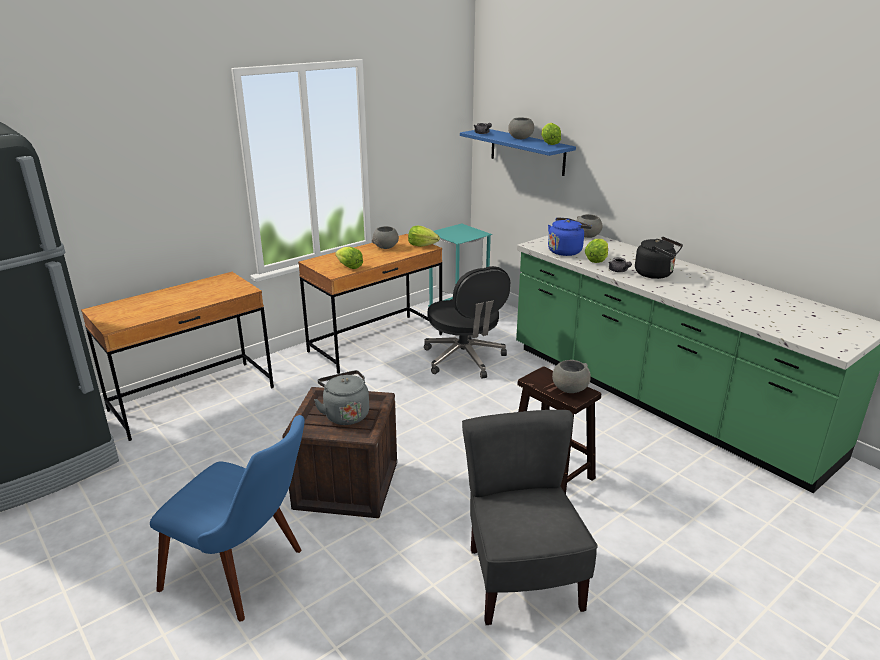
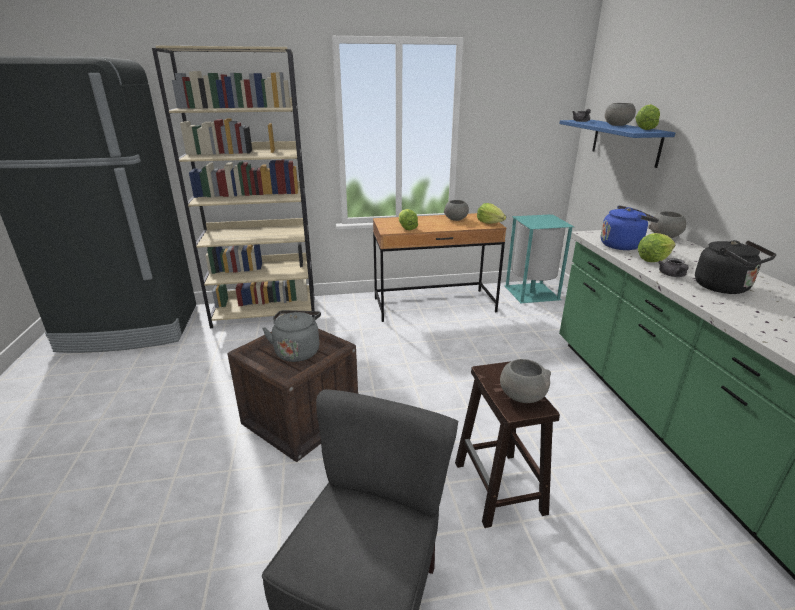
camera: 30 degrees right, 0 degrees up
(193, 399) = (266, 312): brown desk -> beige bookcase
(247, 573) = (157, 466): blue chair -> none
(464, 359) = (500, 339): black office chair -> none

